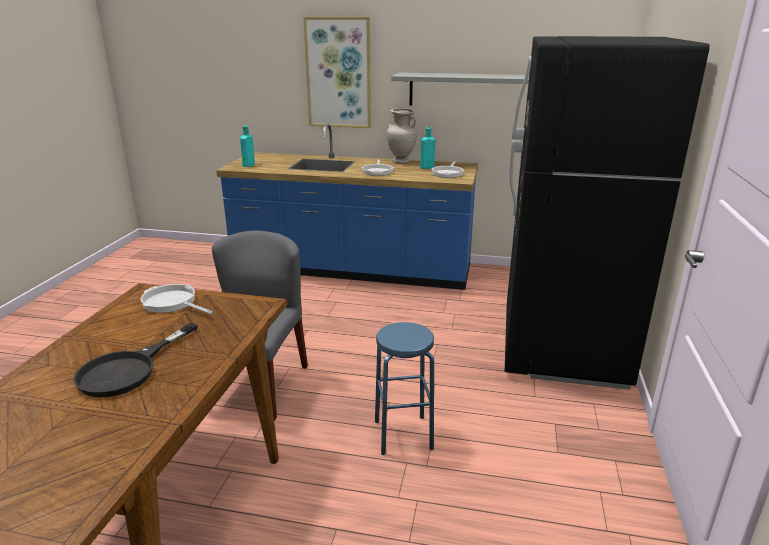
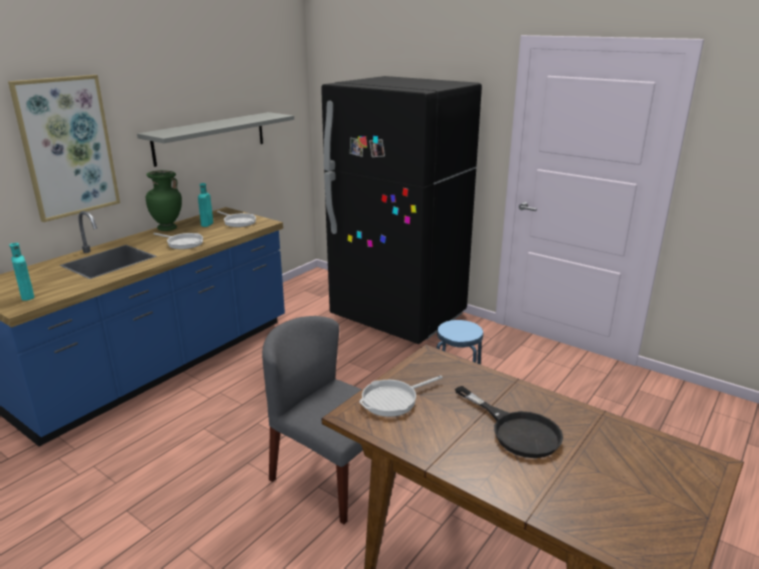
camera: 65 degrees left, 0 degrees up
(401, 162) = (168, 228): beige vase -> green vase

